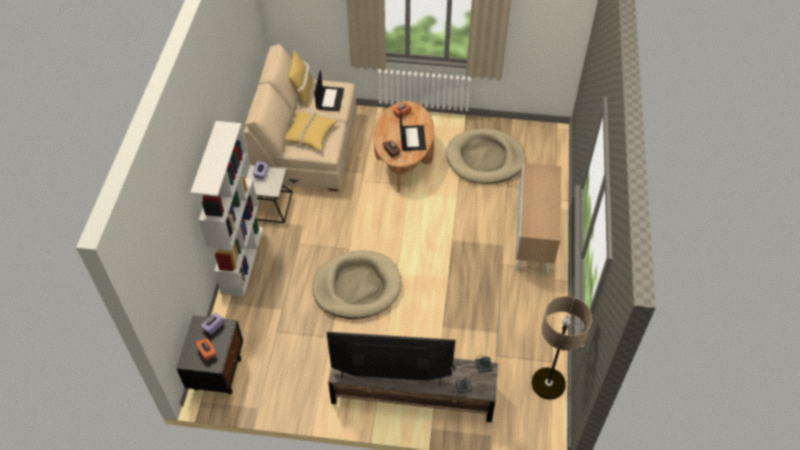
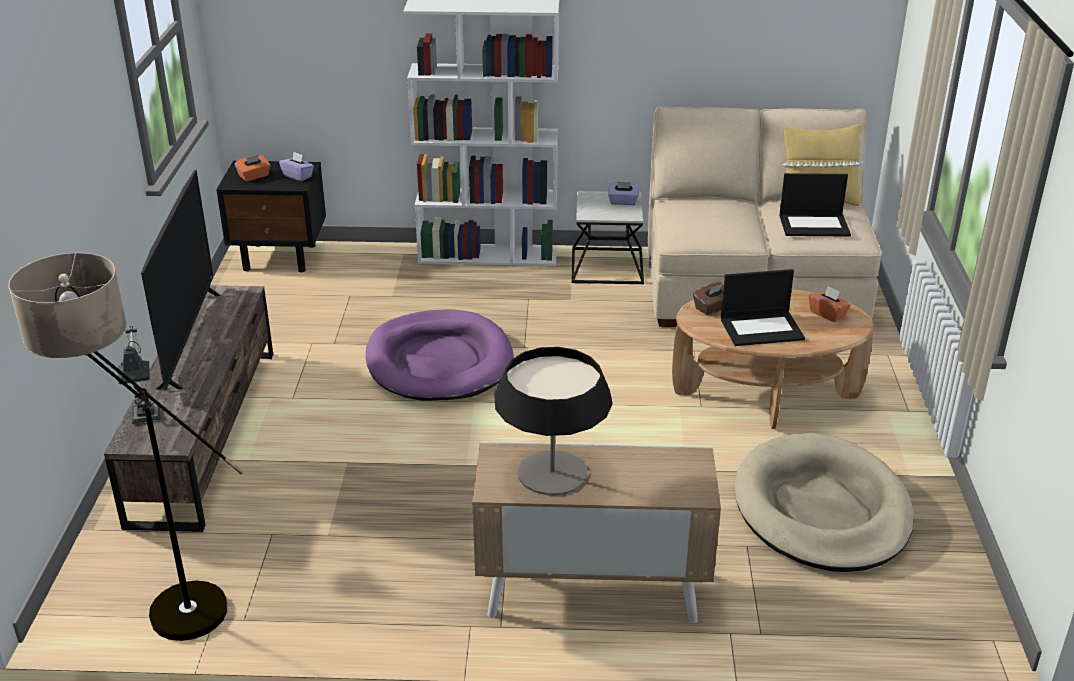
camera: 85 degrees right, 20 degrees down
(309, 134) = (714, 215): yellow pillow -> none
(357, 287) = (439, 362): beige dog bed -> purple dog bed
(541, 213) = (552, 473): none -> table lamp

